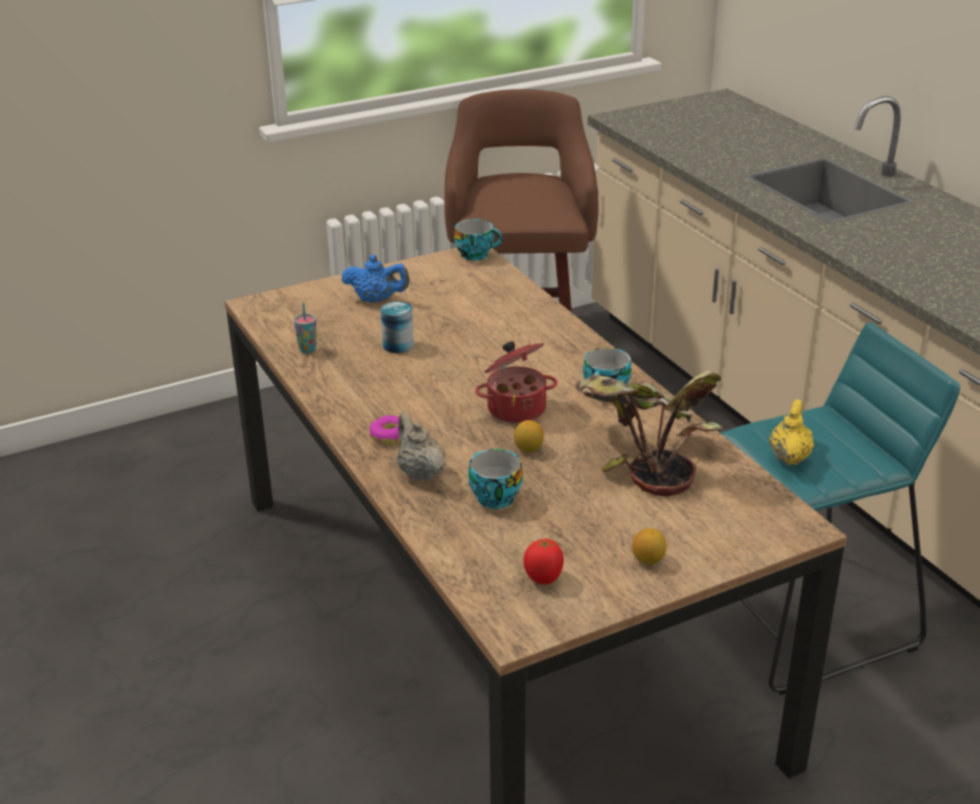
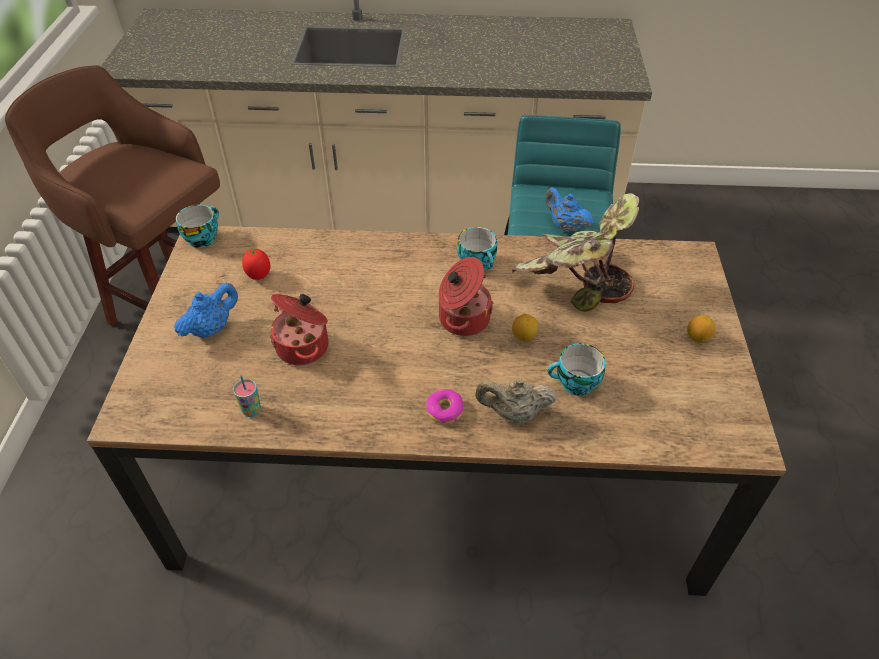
camera: 60 degrees left, 15 degrees up
(398, 345) = (304, 346): can -> cooking pot
(543, 579) = (694, 401): tomato -> tomato (259, 276)
(789, 456) = (565, 226): yellow teapot -> blue teapot

